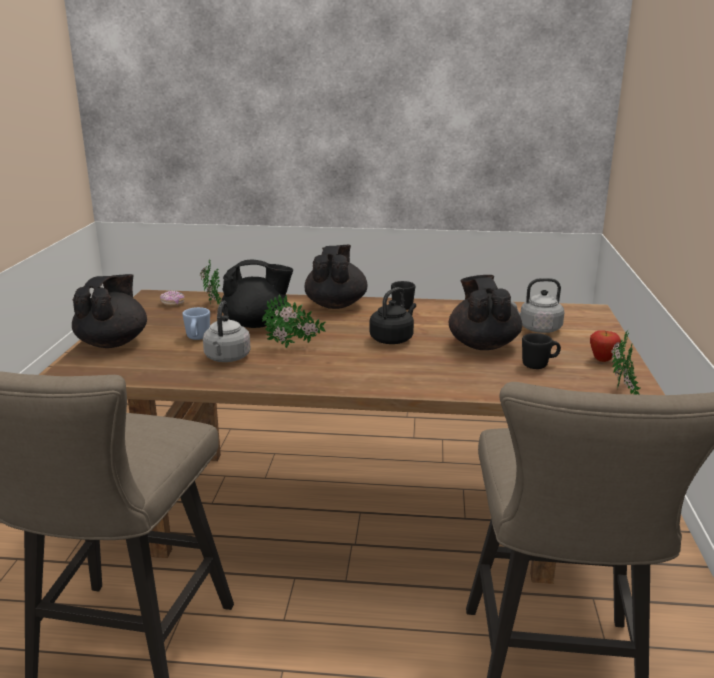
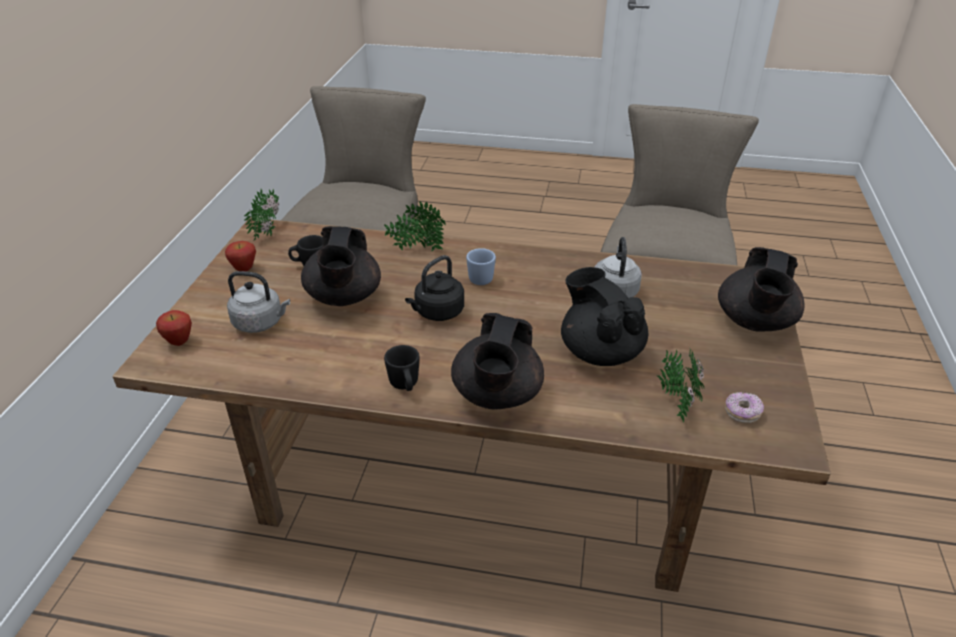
camera: 175 degrees left, 15 degrees up
(197, 338) = (661, 325): blue mug -> blue mug (481, 277)
(257, 324) = (600, 351): black teapot -> black teapot turned 60 degrees clockwise
(293, 347) = (548, 305): potted plant -> potted plant (417, 249)
(586, 318) = (179, 342): none -> apple

